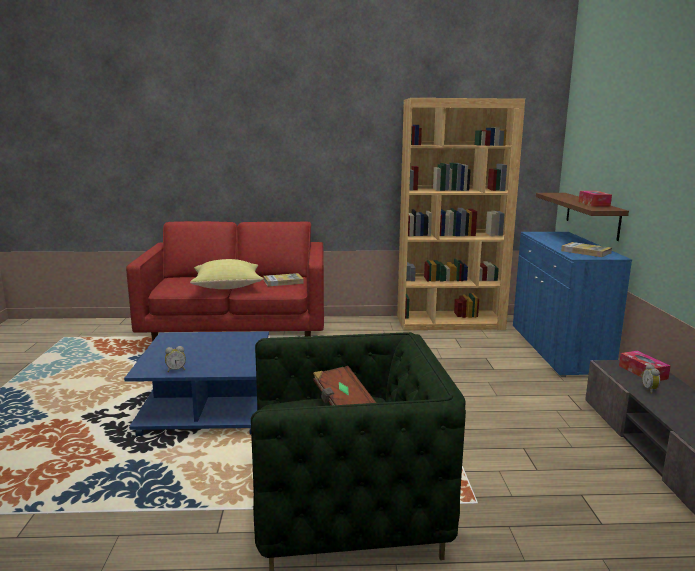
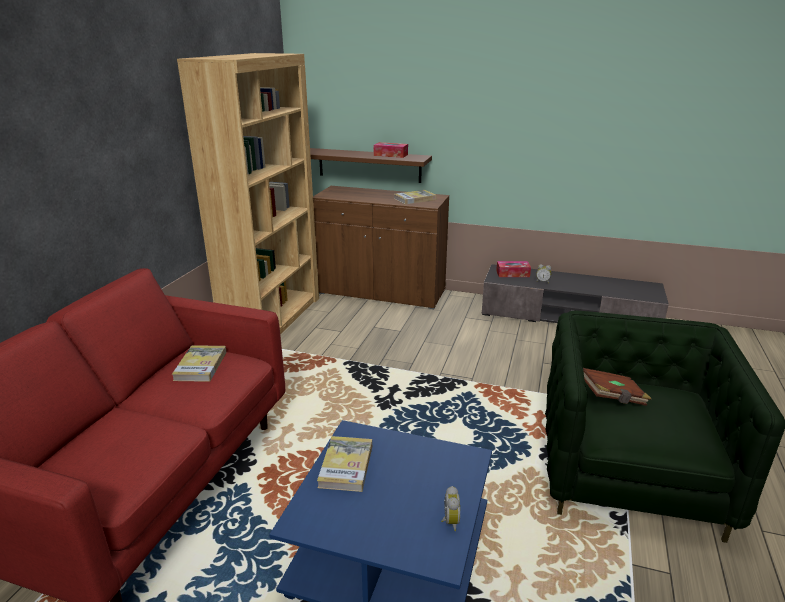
camera: 70 degrees left, 10 degrees up
(220, 338) = (346, 466): none -> book
(228, 287) = (170, 418): yellow pillow -> none
(558, 349) = (381, 292): blue cabinet -> brown cabinet

